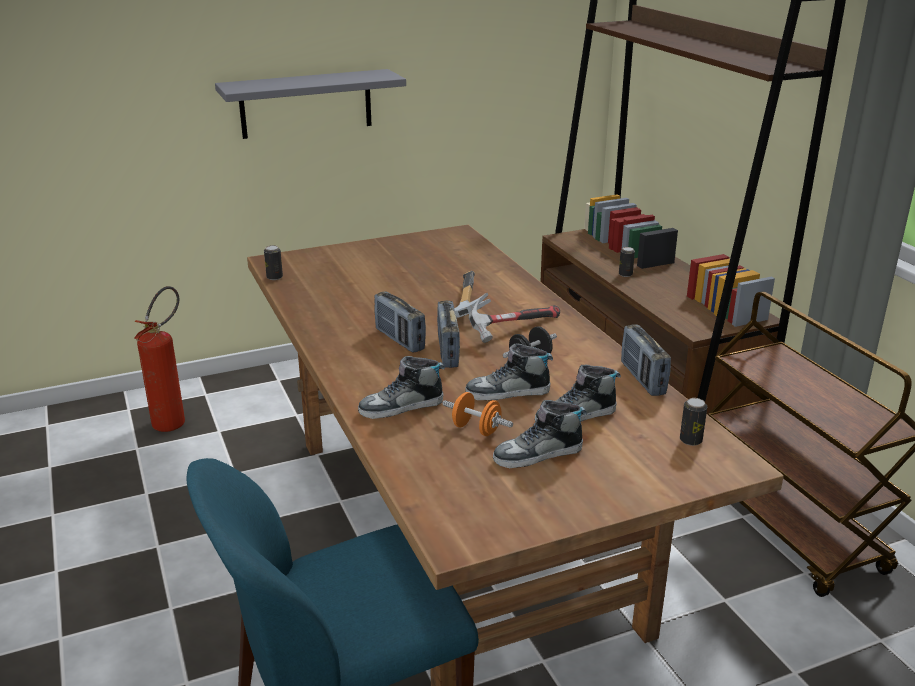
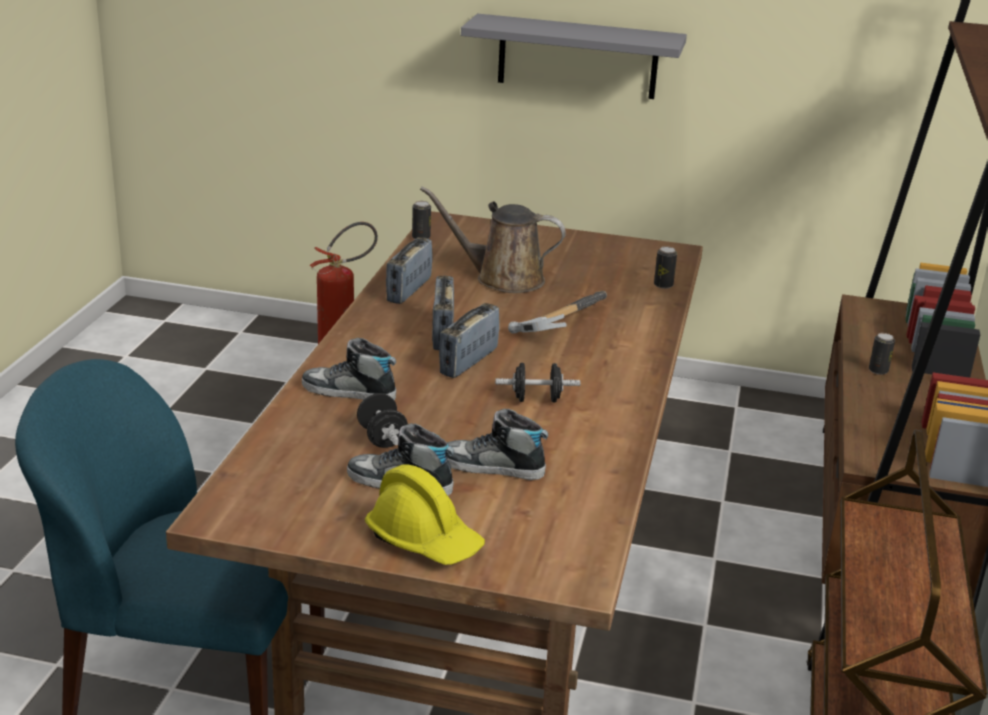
camera: 35 degrees right, 0 degrees up
(379, 287) = (502, 279): none -> brown watering can
(476, 429) = (382, 438): orange dumbbell -> black dumbbell
(508, 392) = (464, 419): shoe -> none
(512, 330) = (567, 365): hammer -> none
(615, 485) = (424, 540): none -> yellow hard hat
(642, 379) = (622, 463): radio -> radio (409, 290)
(690, 440) = (569, 538): can -> can (663, 285)

